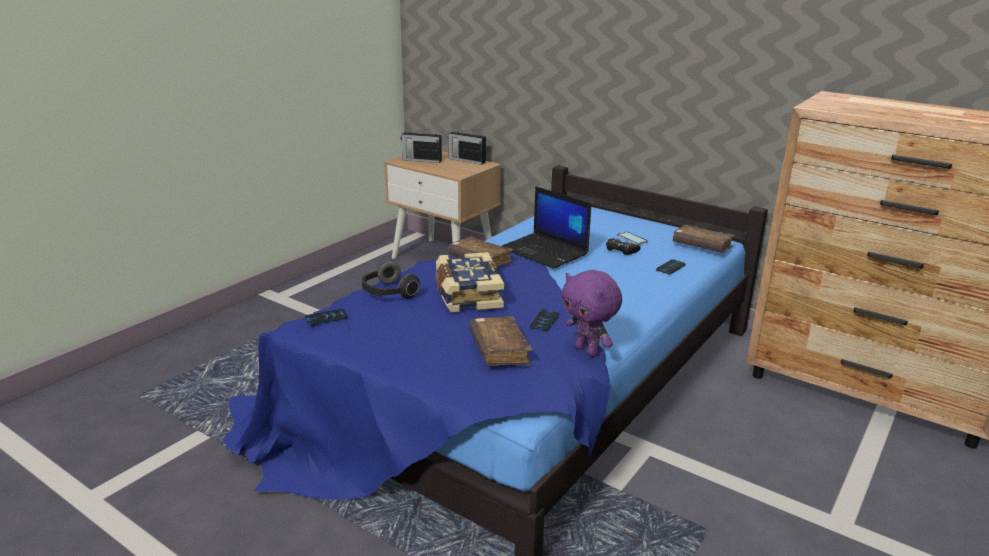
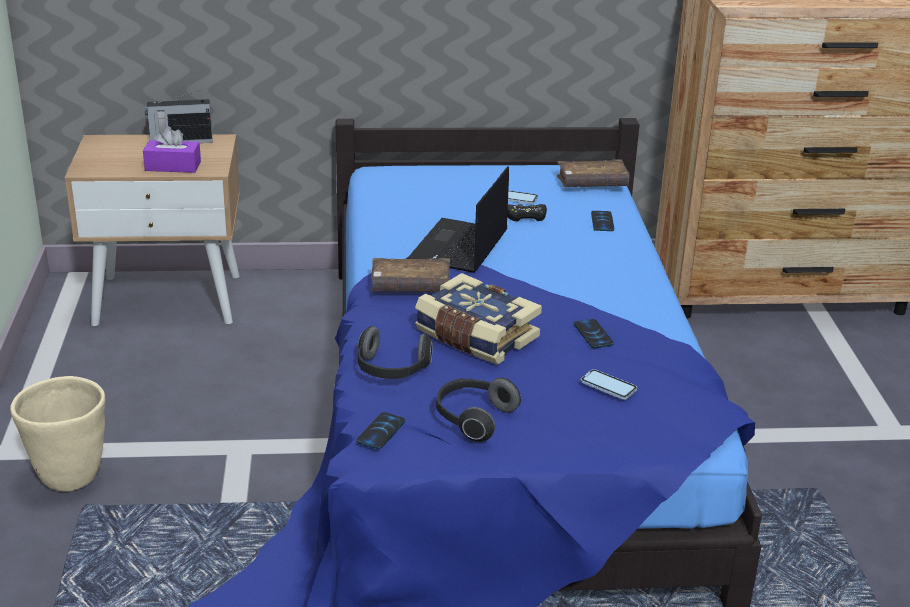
camera: 40 degrees left, 5 degrees up
(283, 317) = (69, 477): none -> beige planter
(385, 332) = (473, 419): none -> headphones
(421, 160) = (116, 159): radio -> none
(441, 169) = (173, 166): none -> purple tissue box
(499, 350) = (608, 386): brown book -> phone
(545, 251) = (459, 247): laptop -> laptop turned 105 degrees clockwise
(588, 351) = (677, 350): purple plush toy -> none

